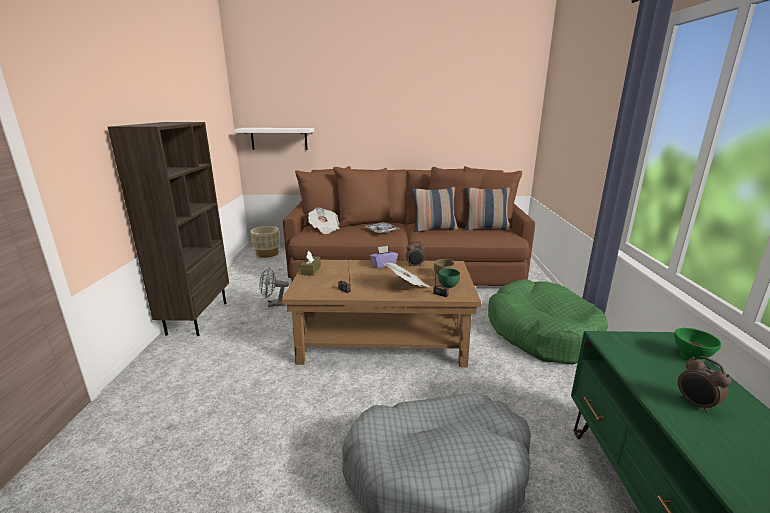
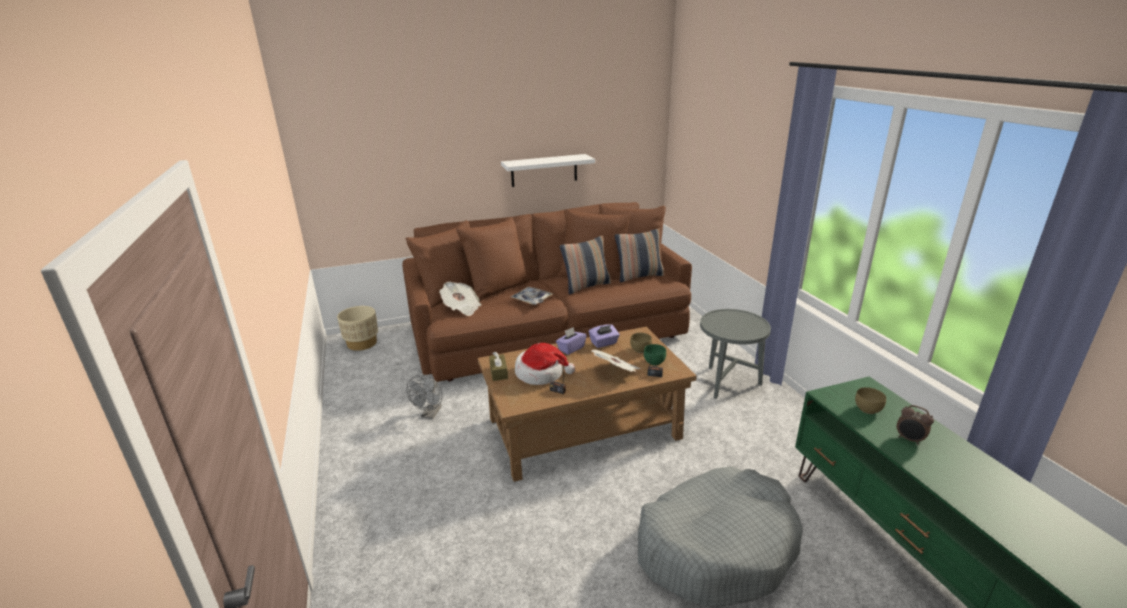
camera: 20 degrees left, 5 degrees up
(197, 317) = (347, 455): brown bookcase -> none
(273, 304) = (430, 415): grey fan -> grey fan turned 45 degrees counterclockwise
(279, 138) = (358, 191): white shelf -> white shelf (544, 170)
(343, 276) = (541, 373): none -> hat
(415, 266) = (604, 343): alarm clock -> purple tissue box
(541, 332) = (727, 384): green dog bed -> grey side table
(654, 362) = (868, 410): none -> brown bowl
(690, 356) = (888, 397): green bowl -> none

